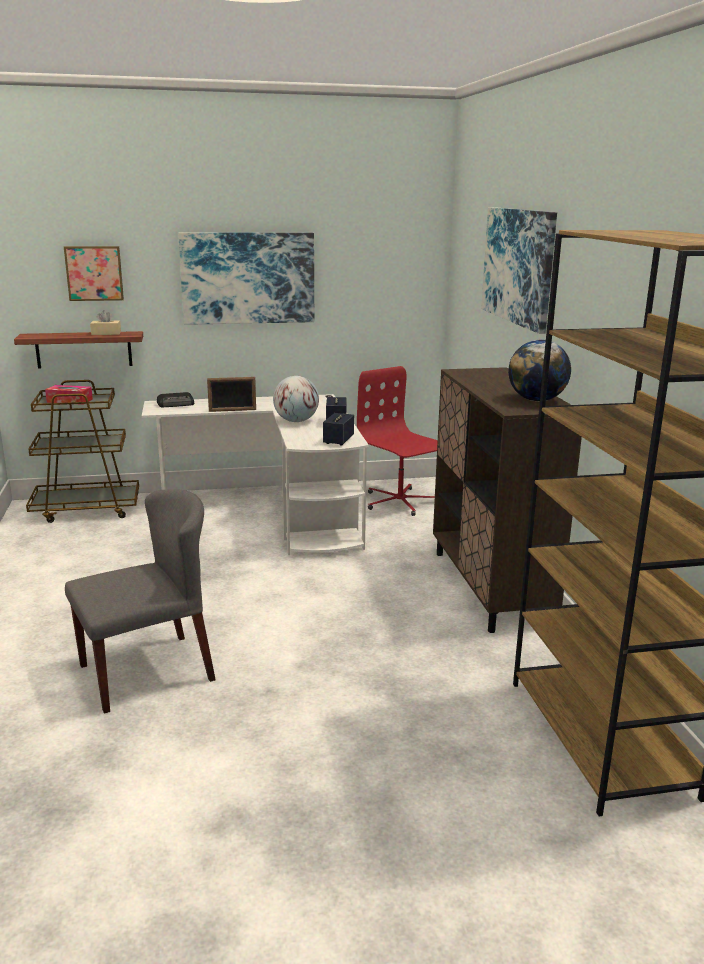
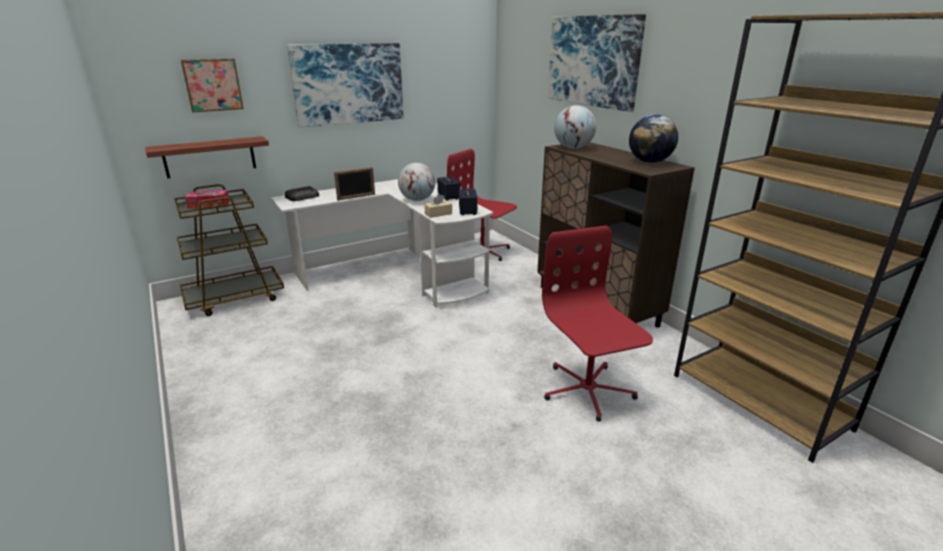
camera: 20 degrees left, 5 degrees up
(106, 333) = (232, 140): beige tissue box -> beige tissue box (438, 214)
(147, 671) = (403, 434): grey chair -> none
(385, 675) = (587, 390): none -> red office chair
(472, 374) = (573, 148): none -> globe

